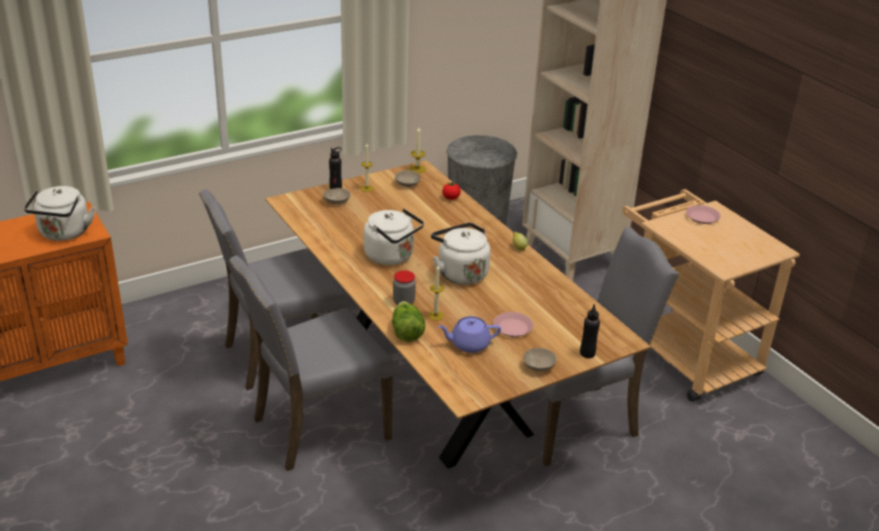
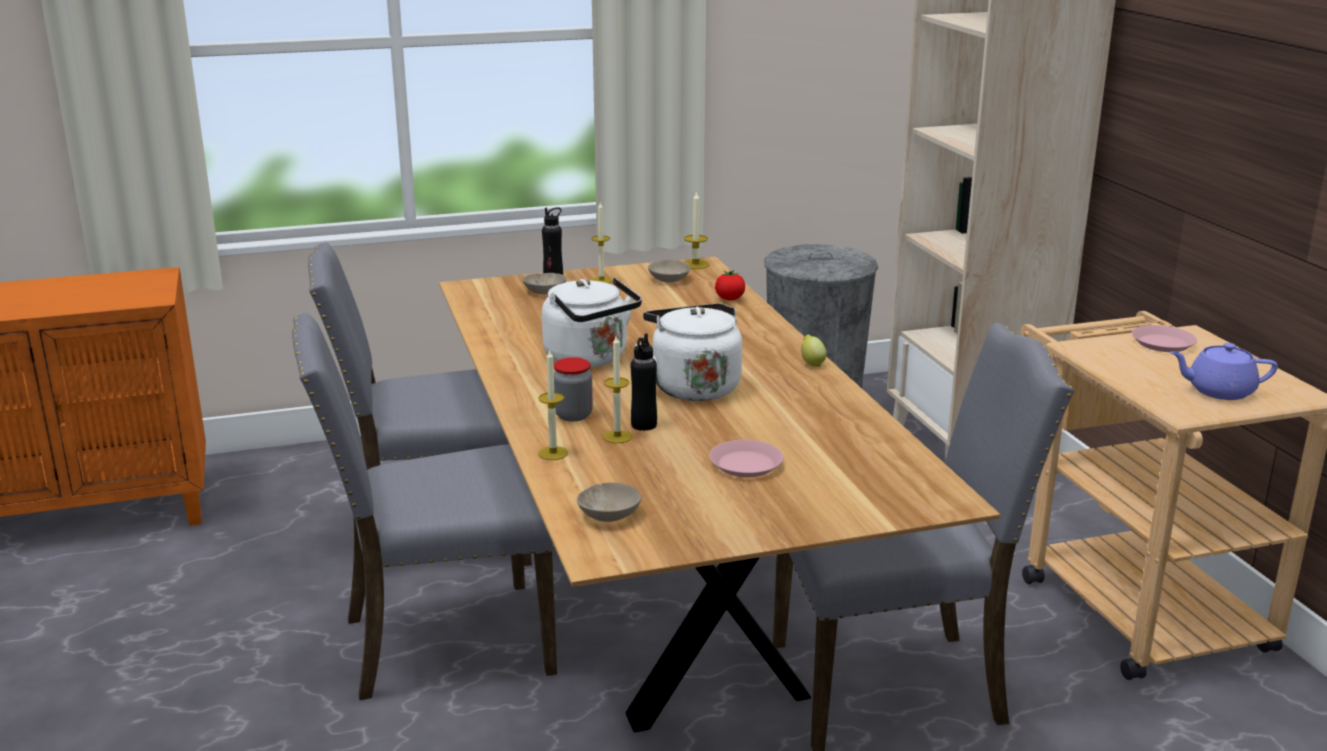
camera: 15 degrees right, 10 degrees down
(63, 234) = (112, 296): white kettle -> none
(406, 331) = (553, 453): lettuce -> candle
(469, 344) = (653, 480): purple teapot -> purple teapot (1218, 391)
(539, 367) = (767, 523): beige bowl -> beige bowl (610, 516)
(587, 353) = (869, 512): black bottle -> black bottle (643, 425)

